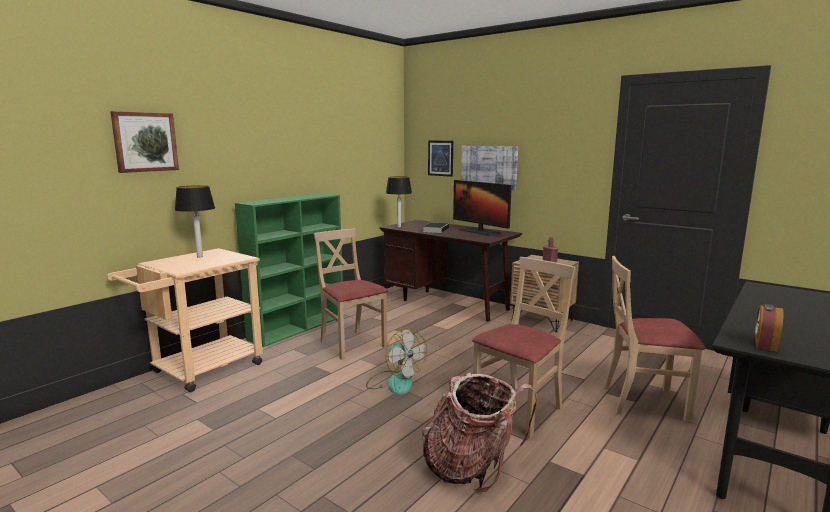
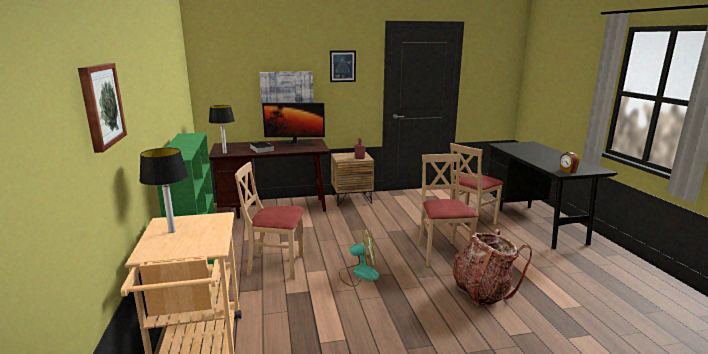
camera: 50 degrees left, 5 degrees up
(440, 158) = (235, 84): picture -> picture (342, 66)

